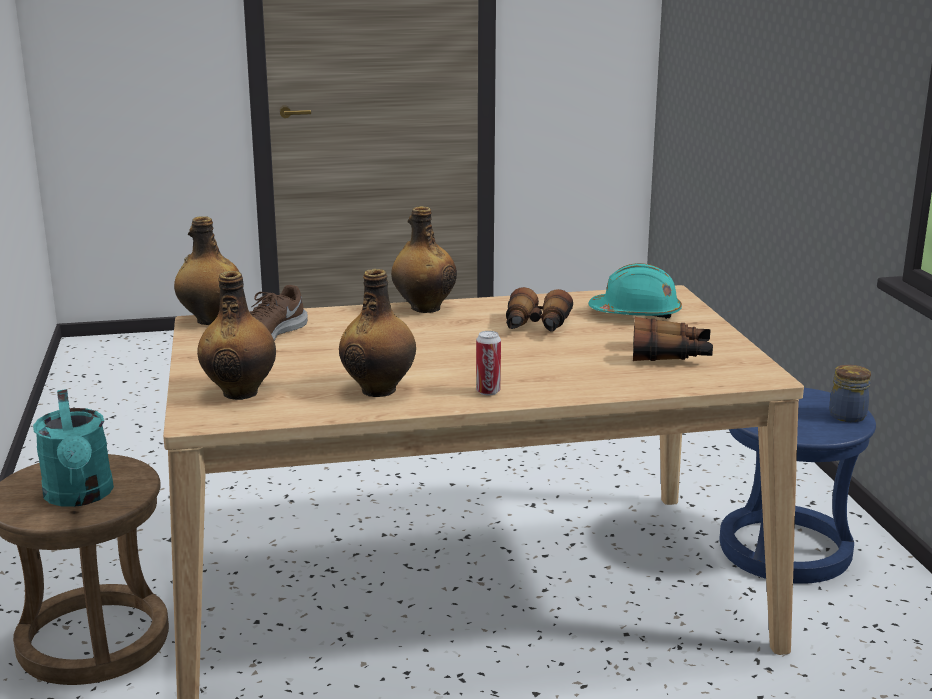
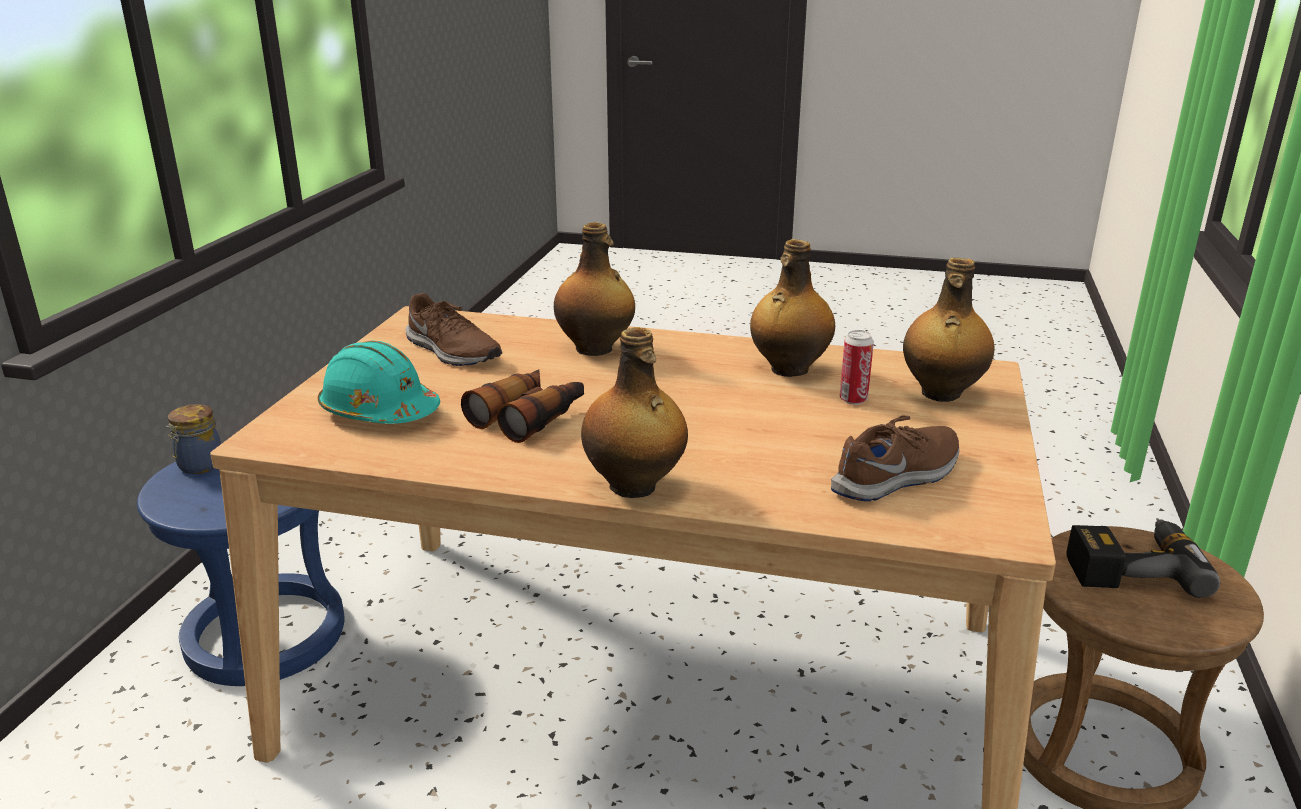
camera: 155 degrees left, 5 degrees up
(80, 496) = (1130, 566): turquoise watering can -> power drill
(211, 320) = (987, 533): bottle -> bottle (595, 349)
(488, 391) = (683, 348): can -> can (853, 400)
(671, 355) = (452, 351): binoculars -> brown shoe

